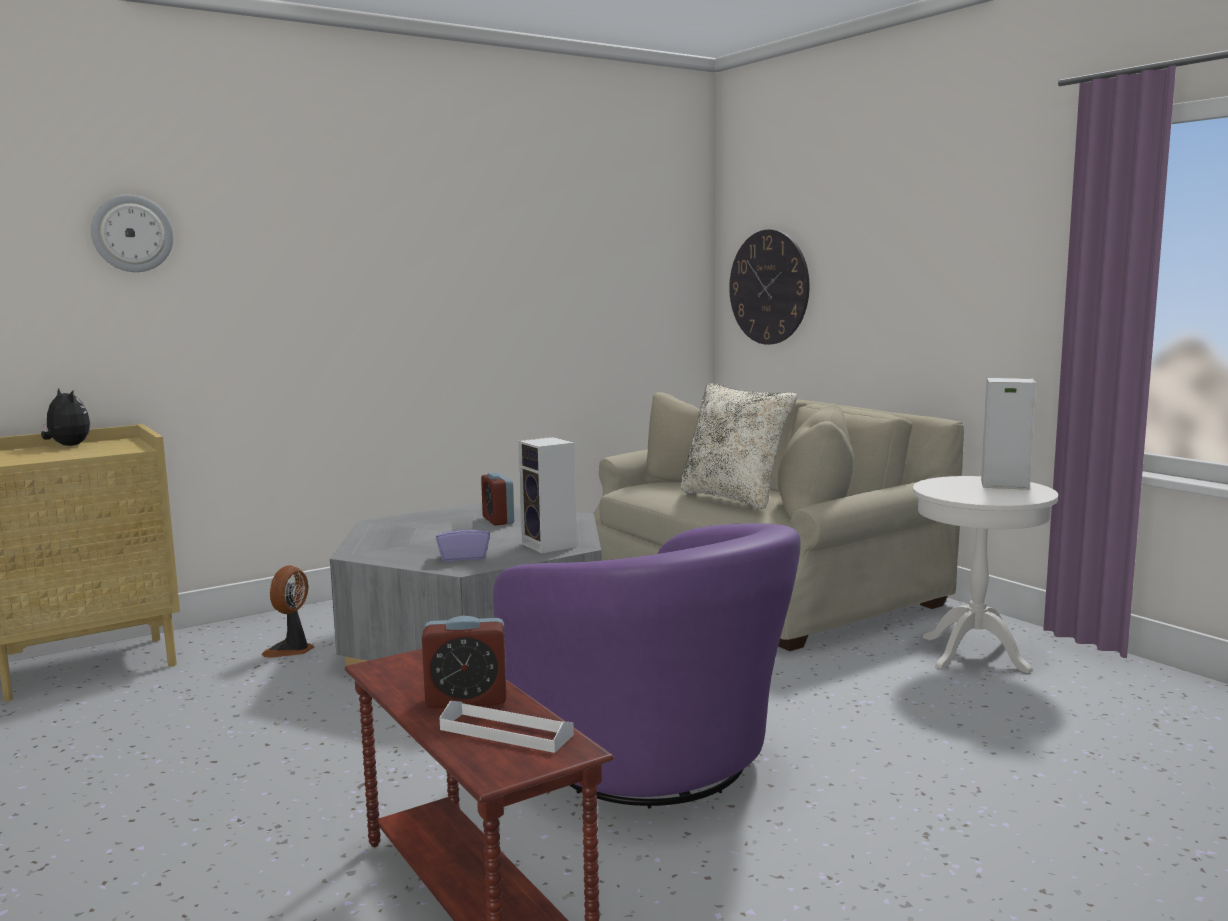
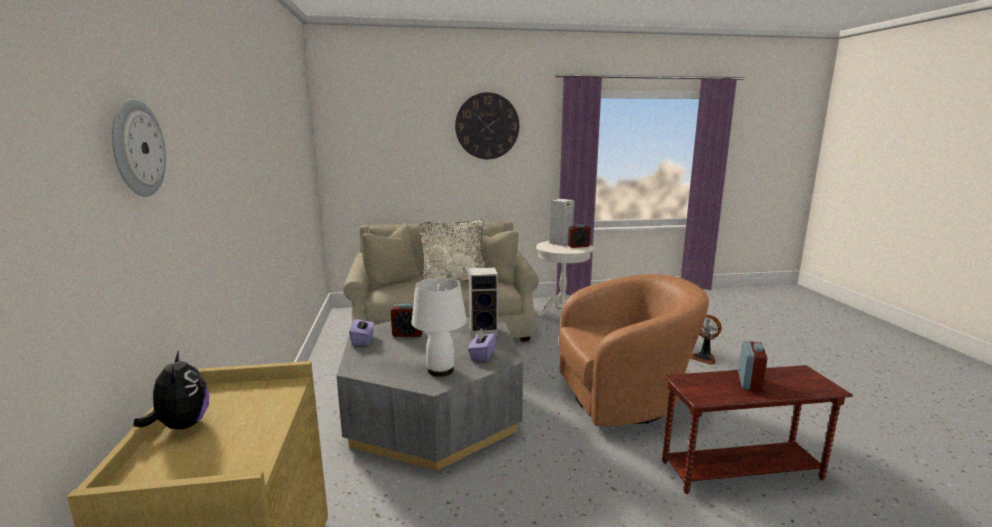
camera: 65 degrees left, 5 degrees up
(67, 446) = (181, 425): plush toy -> plush toy turned 90 degrees clockwise
(291, 650) = (361, 492): fan -> fan (704, 358)
(400, 549) = (441, 370): none -> white table lamp
(459, 510) = (363, 340): none -> purple tissue box
(506, 732) = (787, 379): white tray -> none
(652, 761) = (624, 398): purple armchair -> brown armchair
(769, 287) = (369, 163): wall clock -> wall clock (487, 126)
(1007, 495) = (578, 246): none -> alarm clock

